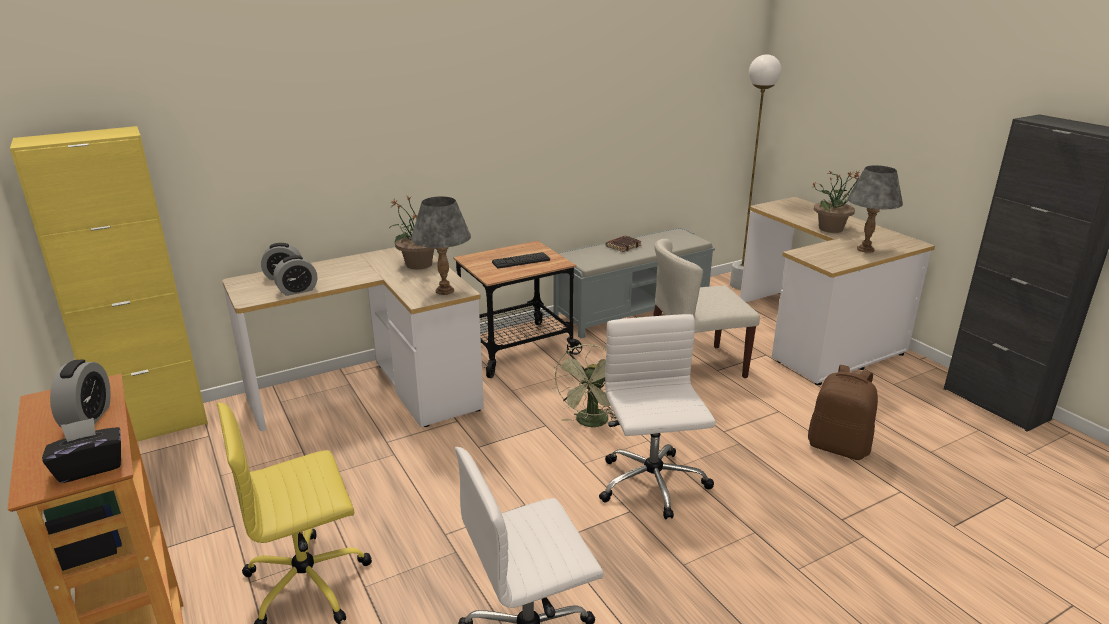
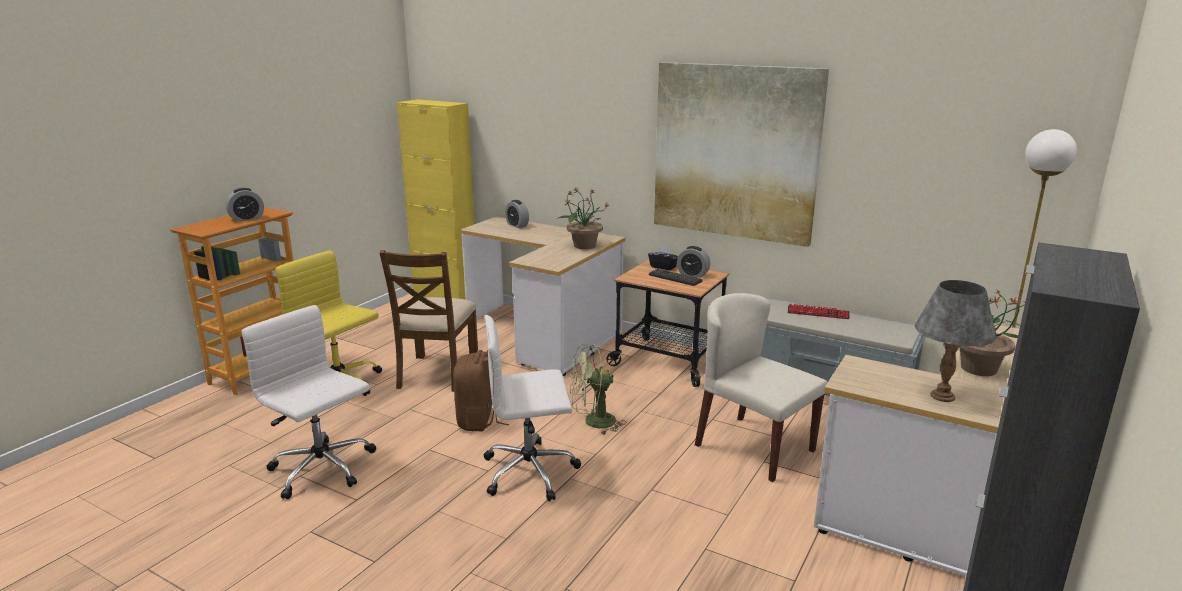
camera: 60 degrees right, 5 degrees down
(90, 467) = (204, 230): black tissue box -> black tissue box (663, 267)
(297, 290) = (501, 233): alarm clock -> alarm clock (692, 274)
(374, 490) = (437, 373): none -> brown chair
(445, 291) = (549, 262): grey table lamp -> none
(526, 118) = (735, 152): none -> picture
(623, 246) = (818, 313): brown book -> keyboard
(652, 485) = (531, 472): white office chair -> white office chair turned 150 degrees counterclockwise
(838, 447) = (699, 567): brown backpack -> brown backpack (480, 421)

